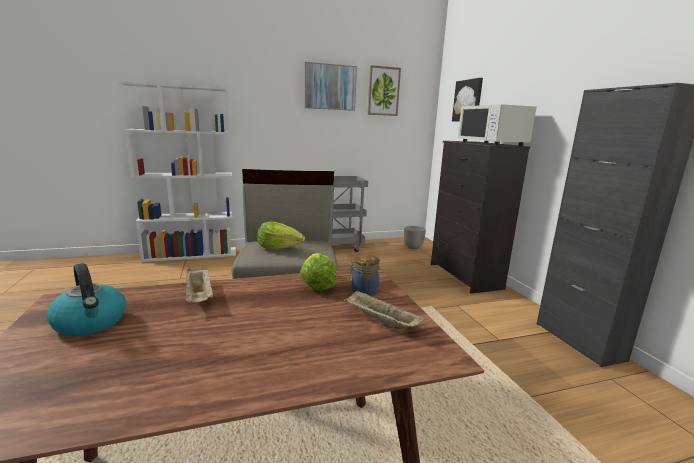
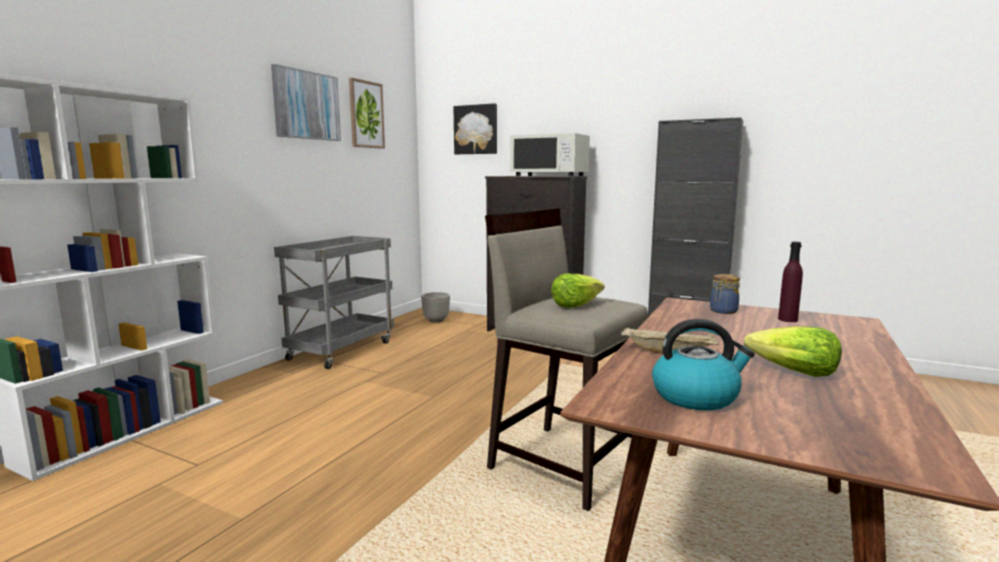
camera: 45 degrees left, 5 degrees down
(317, 284) = (686, 317): lettuce -> lettuce (792, 372)
(379, 321) = (787, 319): beige tray -> purple bottle

